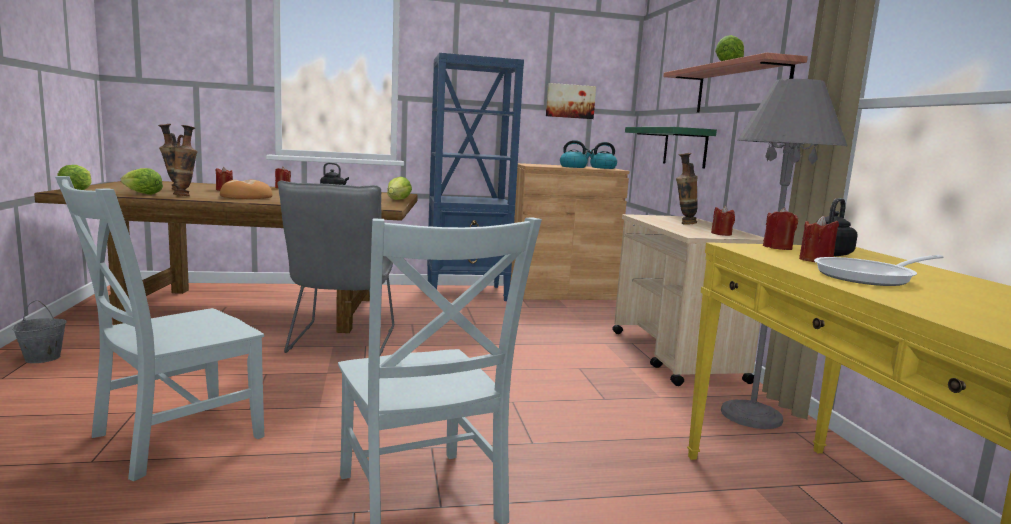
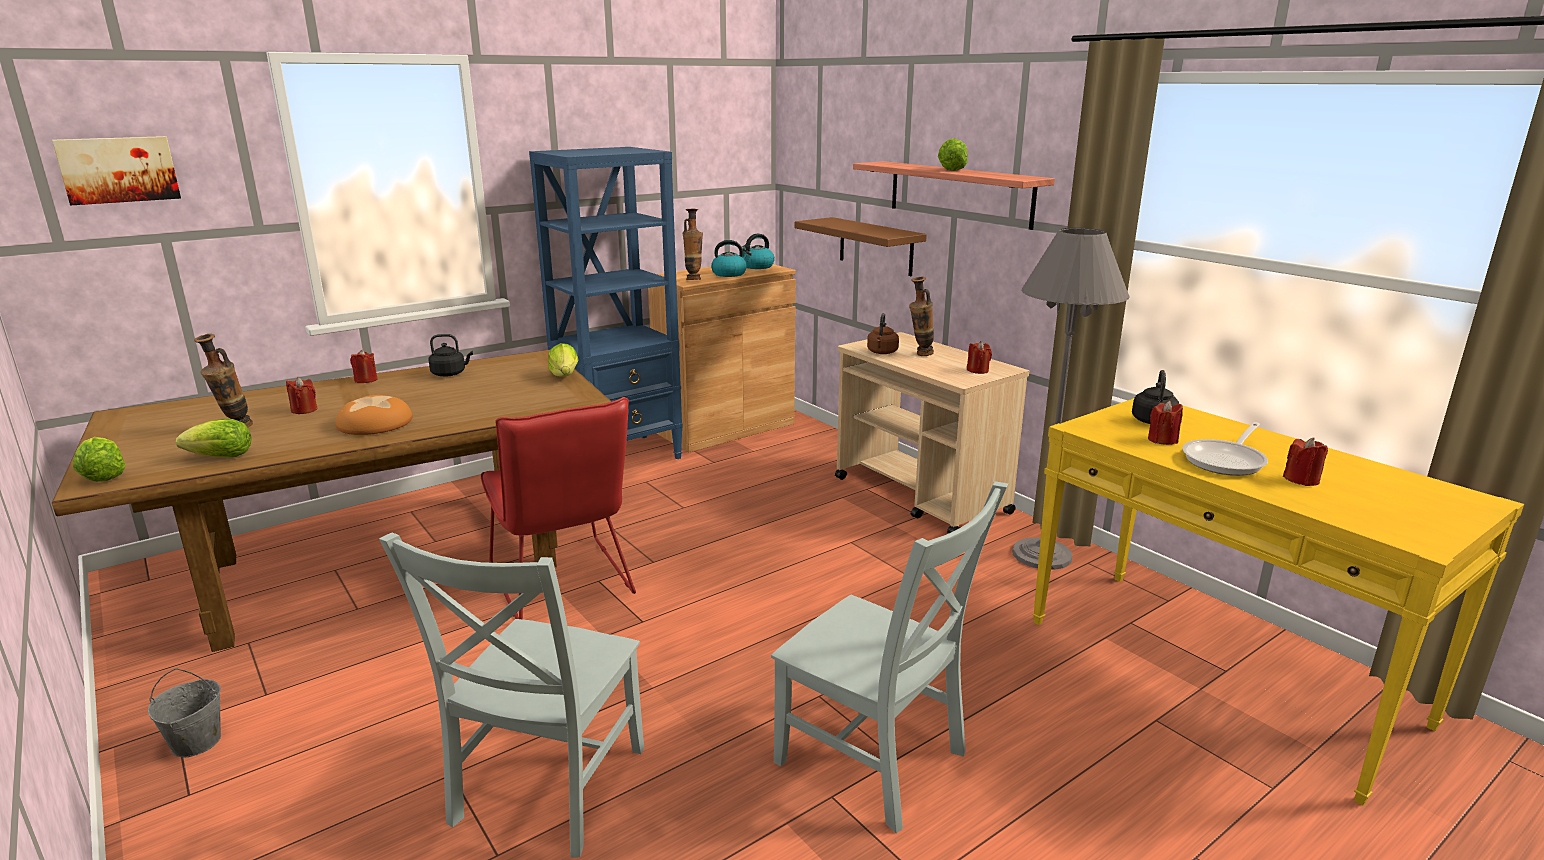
camera: 25 degrees left, 10 degrees up
(186, 196) = (293, 445): vase -> vase (694, 279)
(340, 342) = (564, 585): grey chair -> red chair
(570, 101) = (703, 182): picture -> picture (118, 169)
(652, 219) = (882, 352): none -> brown kettle
(685, 147) = (875, 246): green shelf -> brown shelf
(777, 248) = (1108, 420): red candle -> red candle (1301, 480)

